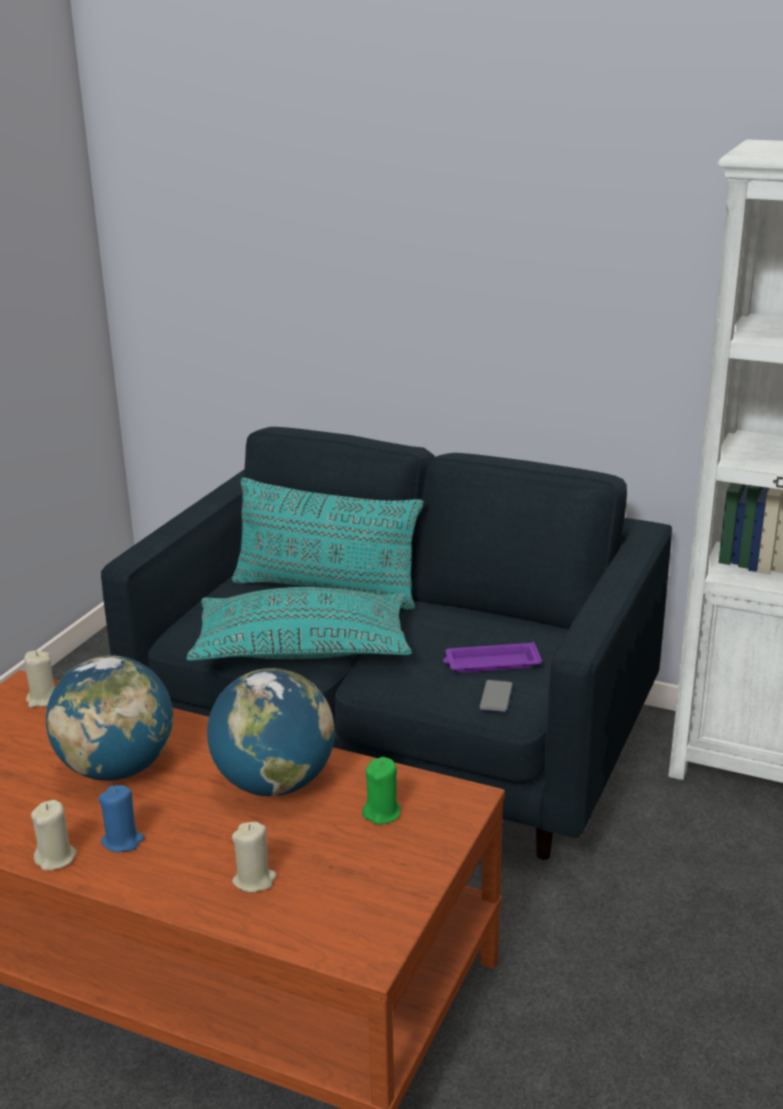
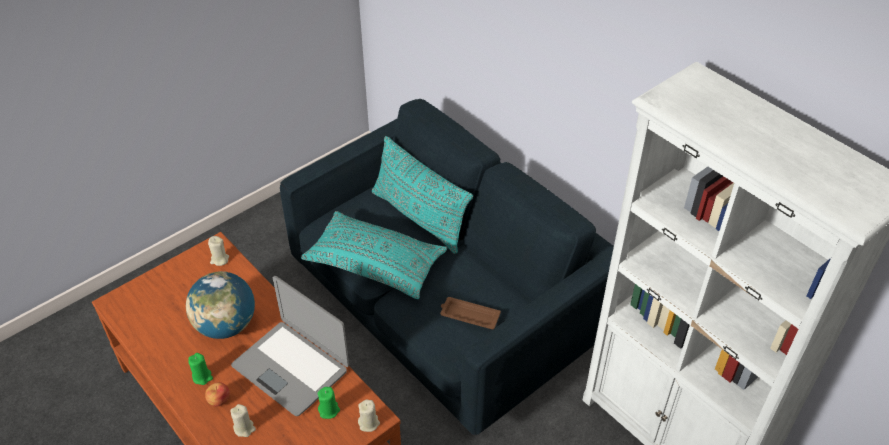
camera: 25 degrees right, 20 degrees up
(56, 858) = (169, 375): beige candle -> beige candle (369, 423)
(123, 841) = (202, 377): blue candle -> green candle
(177, 860) = (219, 400): none -> apple
(274, 783) = (291, 367): globe -> laptop
(490, 663) = (469, 315): purple tray -> brown tray
(496, 697) = (453, 344): phone -> none

